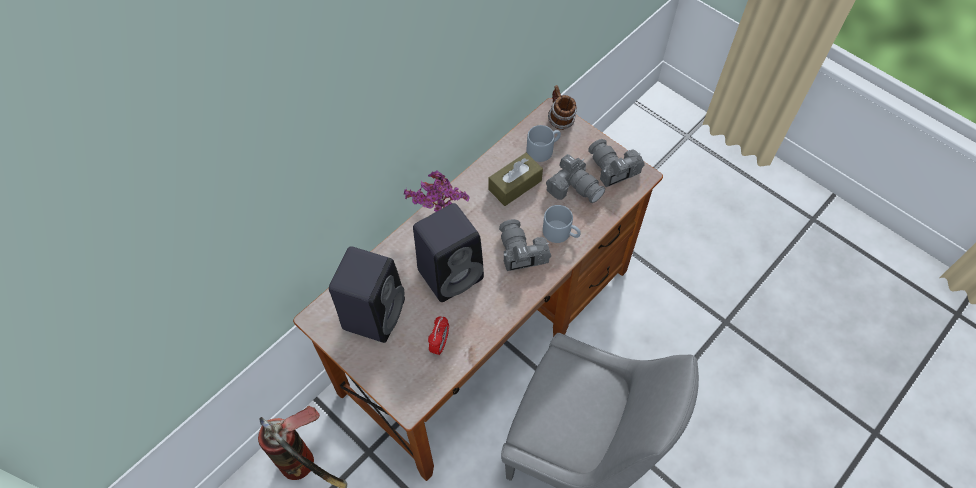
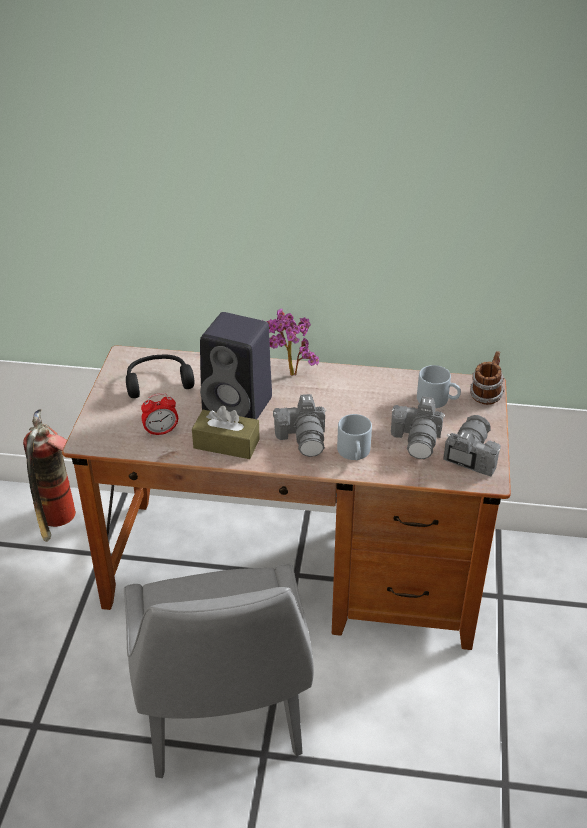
camera: 55 degrees right, 20 degrees down
(374, 312) = (158, 382): black speaker -> black headphones
(515, 185) = (375, 401): brown tissue box -> brown tissue box (226, 444)
(520, 253) = (303, 437): camera -> camera turned 135 degrees clockwise

